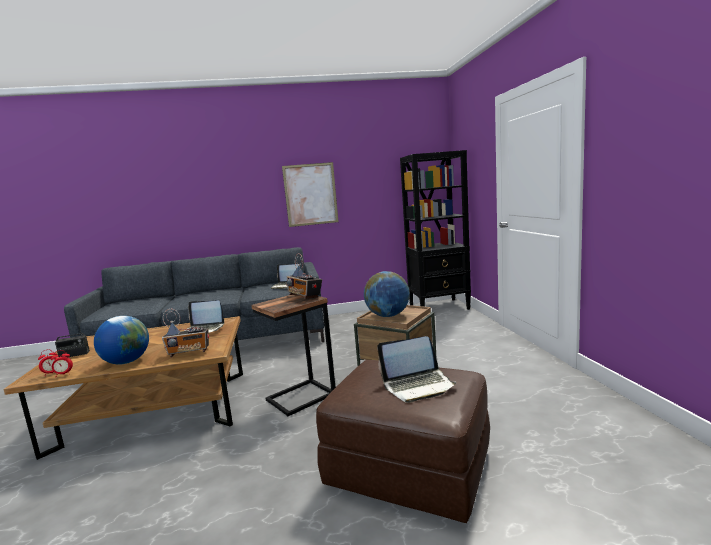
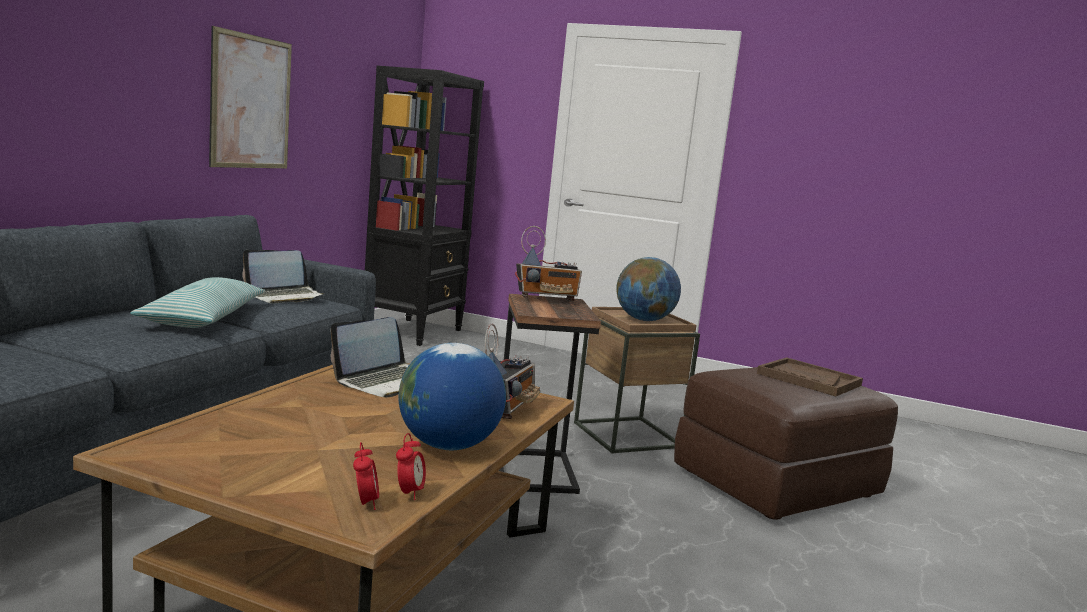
camera: 60 degrees left, 0 degrees up
(74, 354) = (258, 473): radio -> none
(232, 294) = (203, 318): none -> pillow
(418, 385) = (808, 379): laptop -> brown tray

